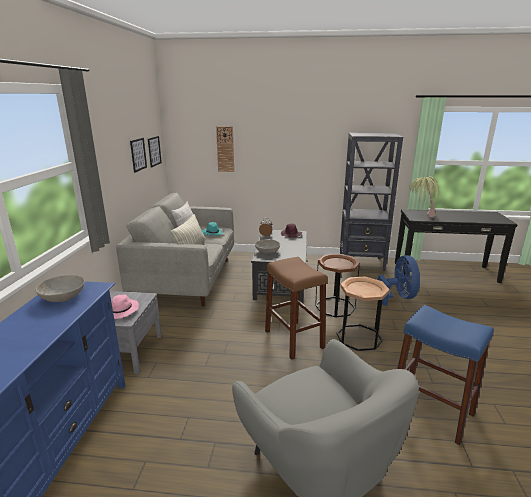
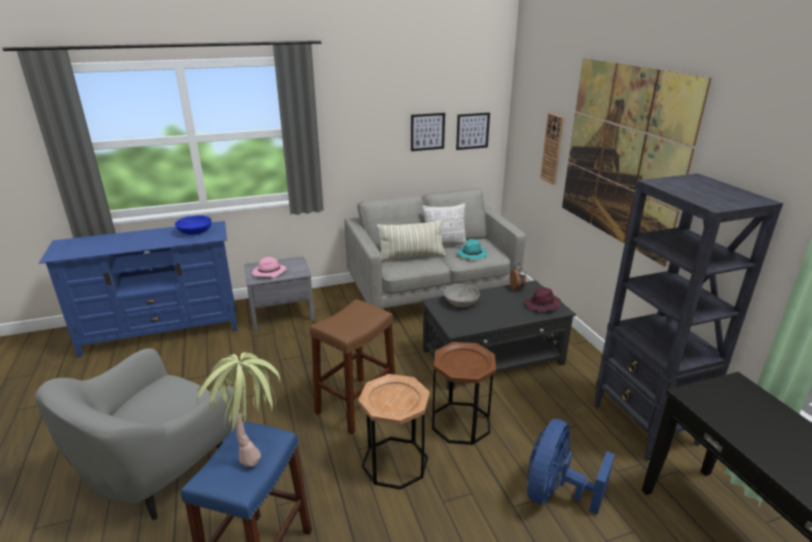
camera: 65 degrees right, 5 degrees up
(63, 297) = (195, 232): grey bowl -> blue bowl
(292, 137) = (622, 155): none -> picture
(398, 297) = (555, 493): blue fan -> blue fan turned 150 degrees clockwise
(420, 217) = (714, 401): potted plant -> potted plant (251, 444)

